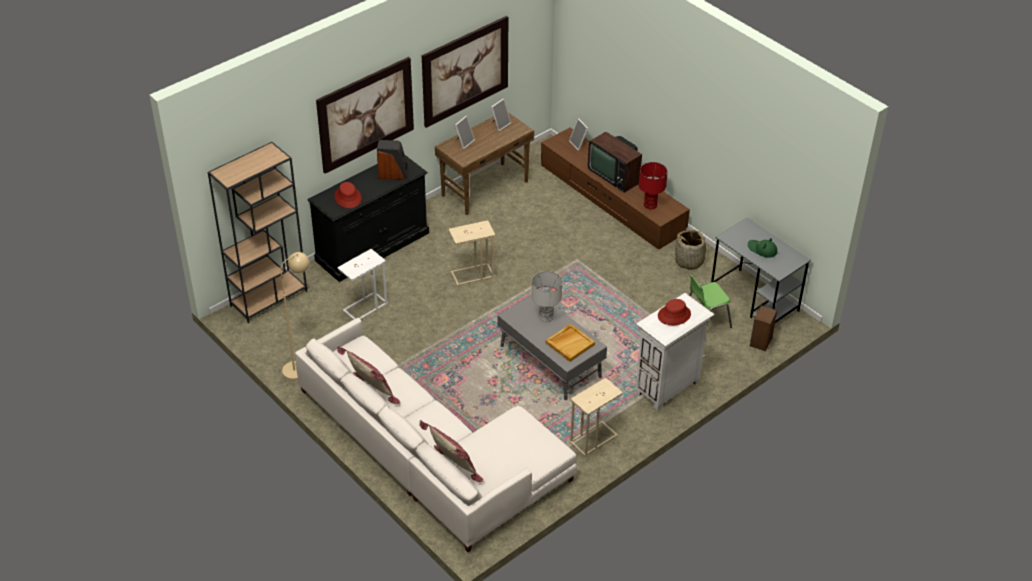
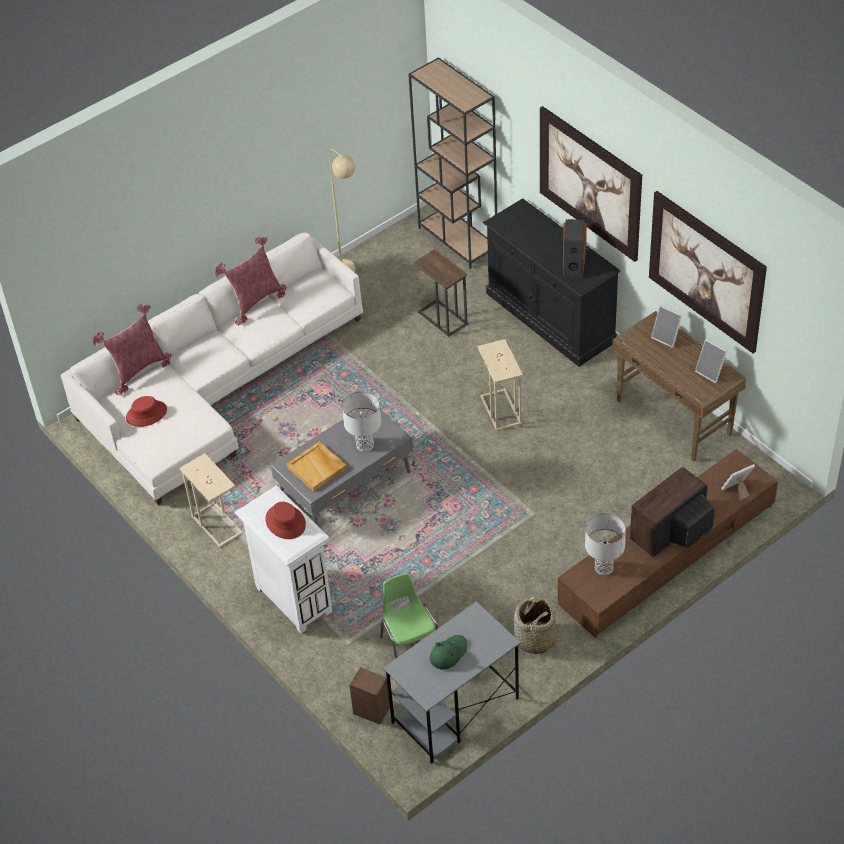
camera: 95 degrees right, 5 degrees up
(348, 197) = (525, 230): red hat -> red hat (146, 414)
(365, 307) = (443, 318): white side table -> brown side table
(650, 205) = (604, 567): red table lamp -> white table lamp

